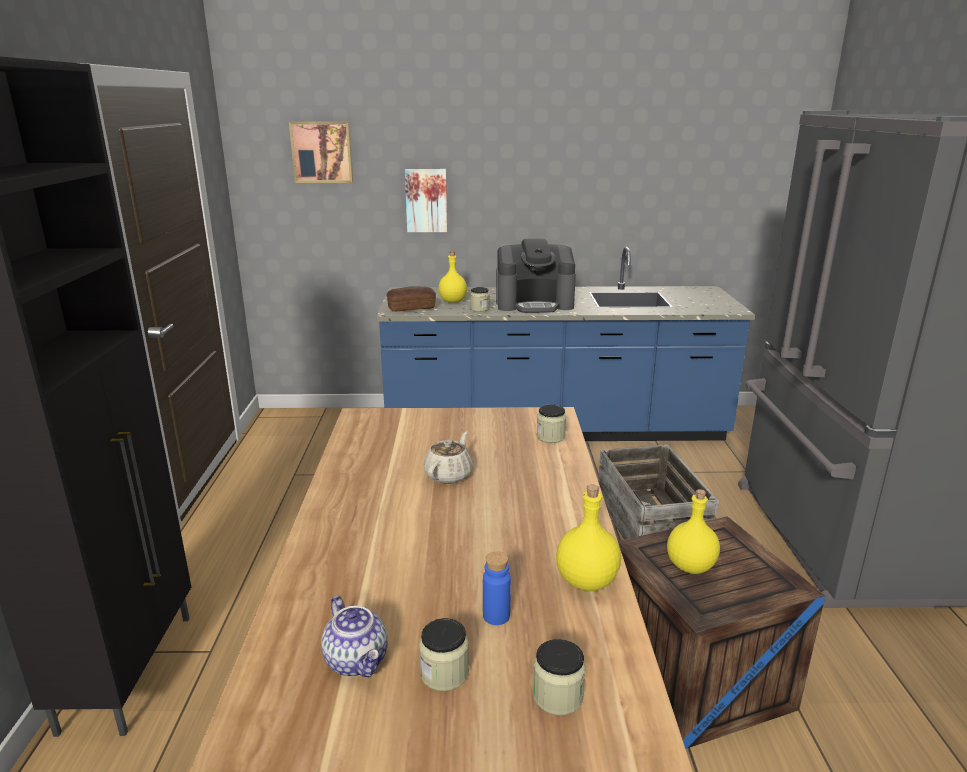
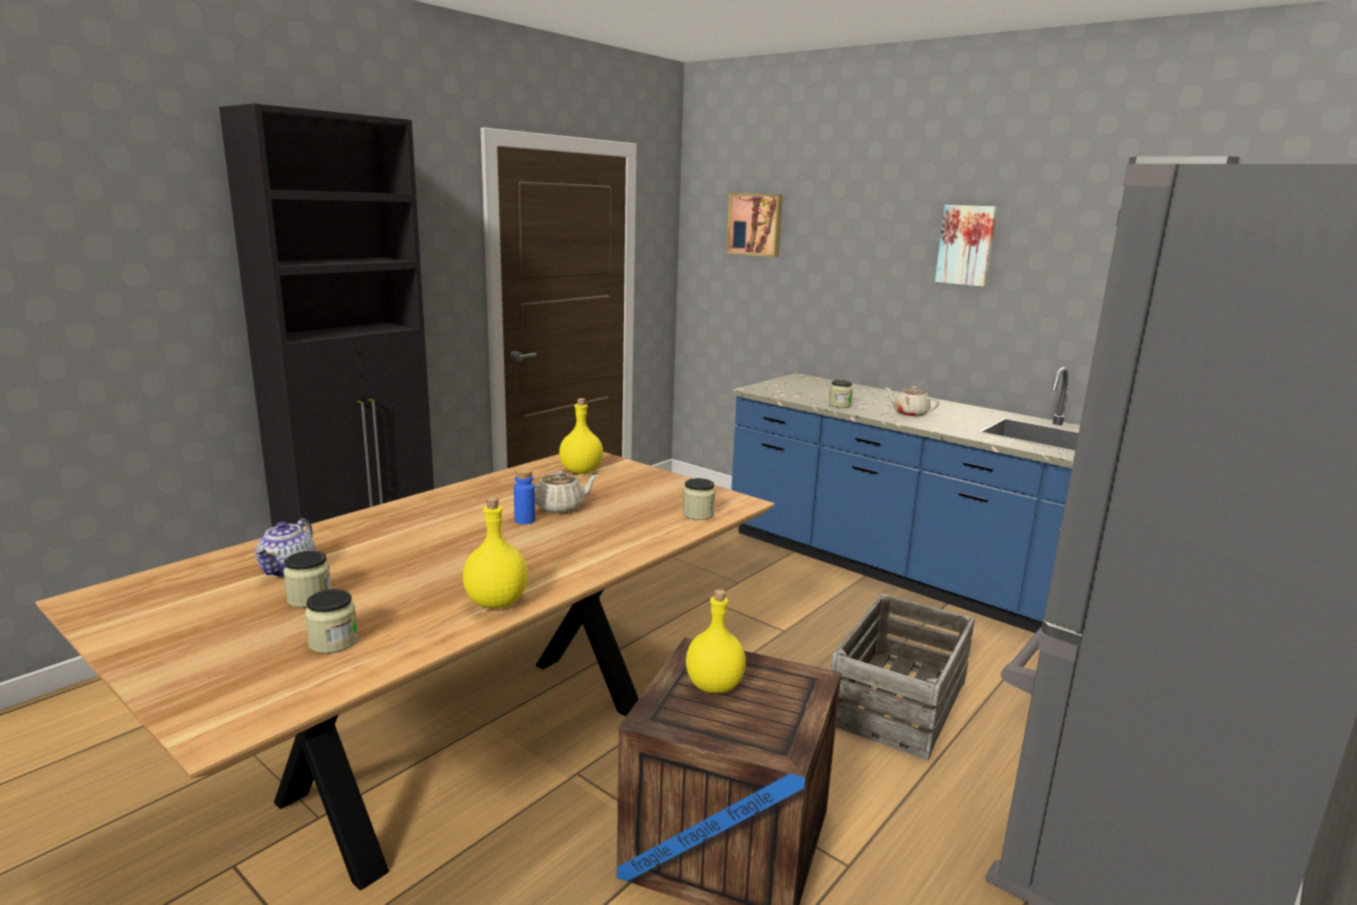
camera: 40 degrees right, 5 degrees down
(411, 308) = (775, 391): bread -> none
(426, 200) = (844, 283): picture -> picture (966, 245)
(453, 301) = (828, 394): yellow bottle -> yellow bottle (581, 471)
(496, 616) = (399, 589): blue bottle -> blue bottle (525, 520)
(534, 304) = (909, 413): coffee machine -> beige teapot

